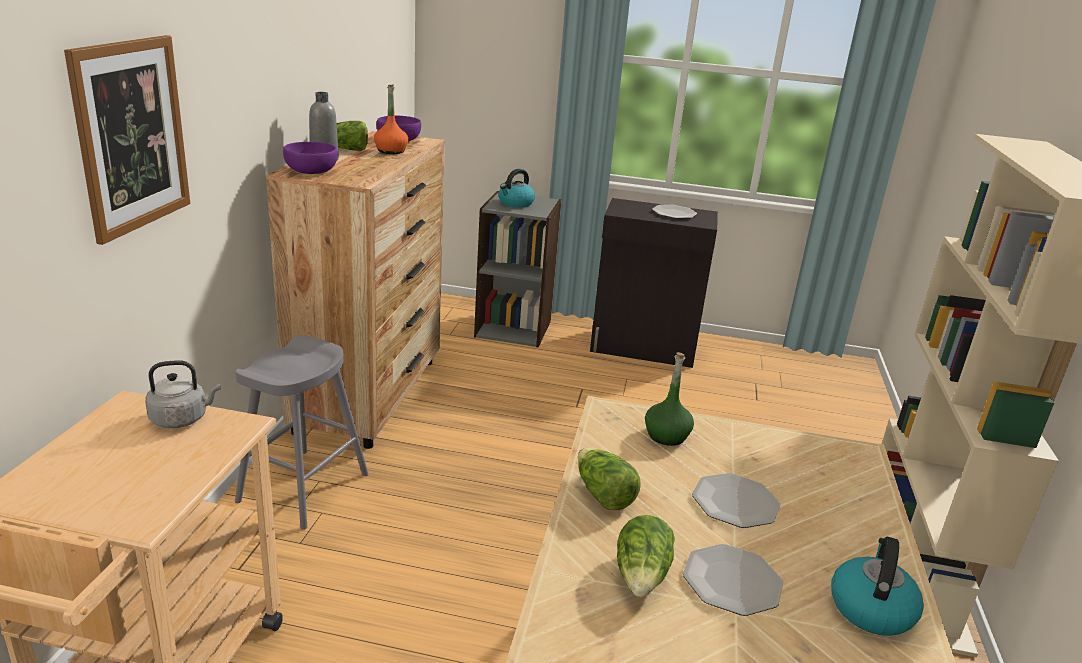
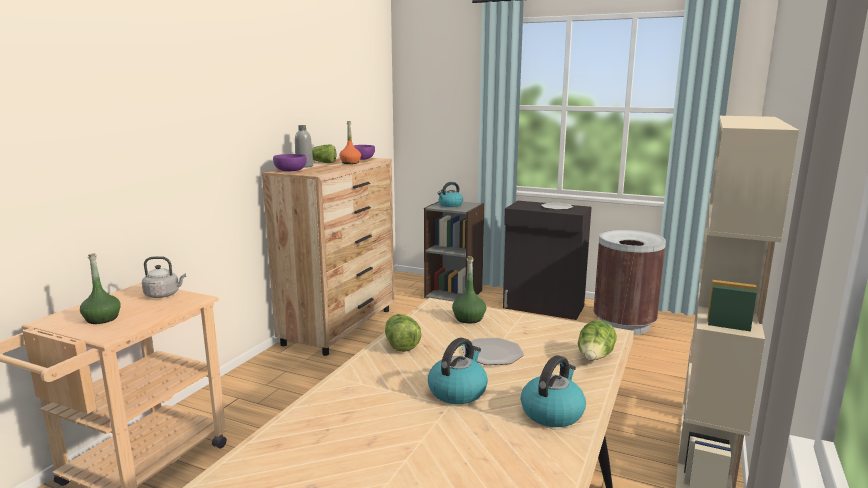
camera: 15 degrees right, 10 degrees down
(106, 483) = (102, 319): none -> green bottle
(132, 136) = (161, 135): picture -> none
(304, 488) = (274, 374): grey stool -> none
(642, 576) = (396, 384): lettuce -> lettuce (595, 358)
(731, 581) = (457, 391): plate -> kettle
(754, 373) = (624, 325): none -> brown trash can

